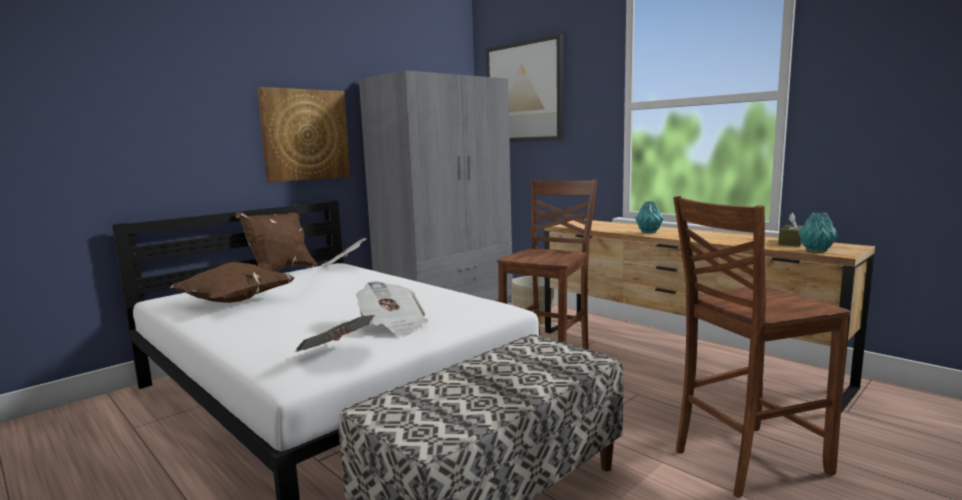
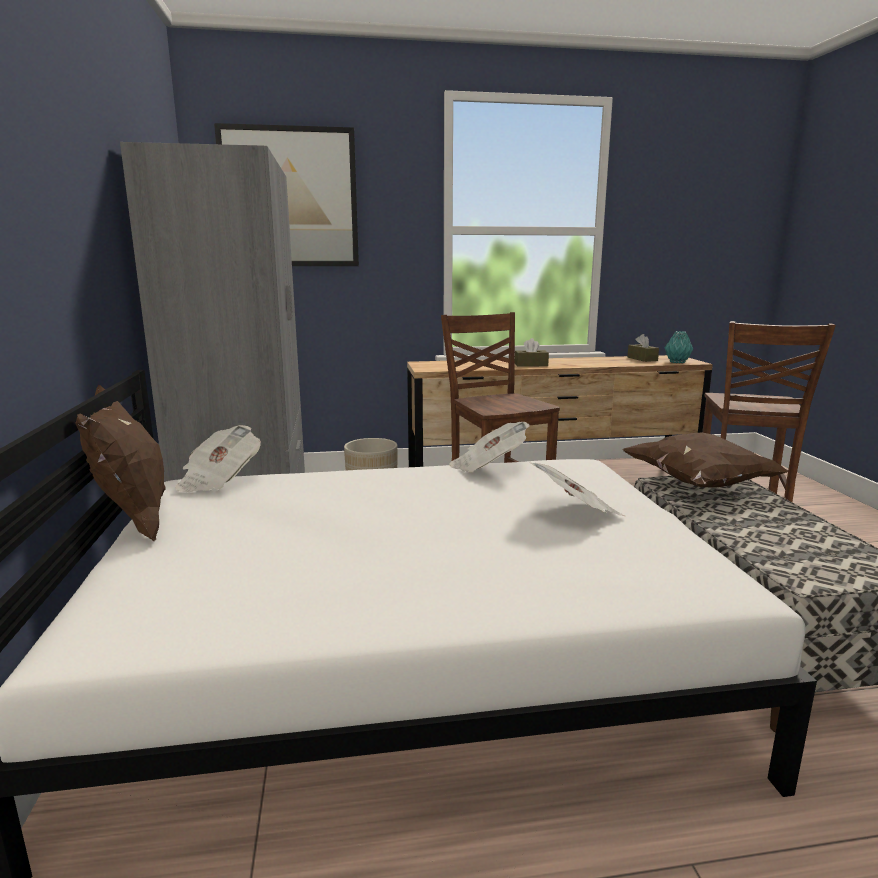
camera: 55 degrees left, 5 degrees up
(235, 302) = (268, 581): brown pillow -> brown pillow (699, 484)
(305, 135) = (87, 243): picture -> none
(336, 354) = (659, 555): newspaper -> newspaper (488, 467)
(648, 232) = (531, 365): turquoise vase -> brown tissue box

